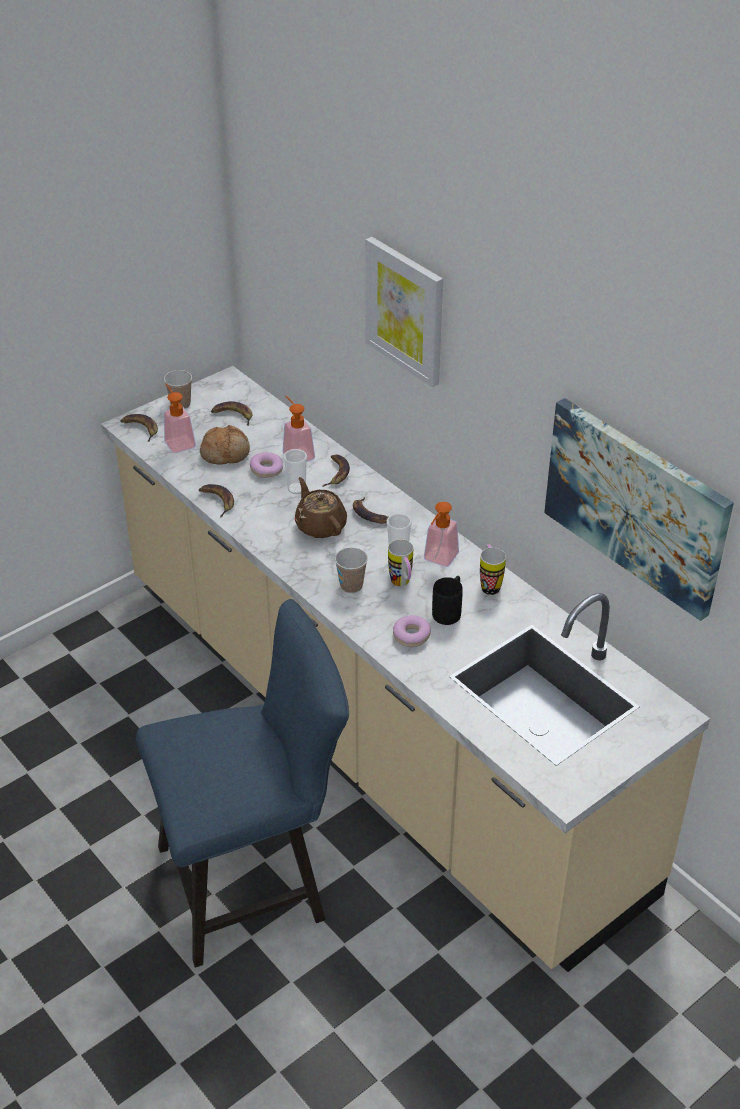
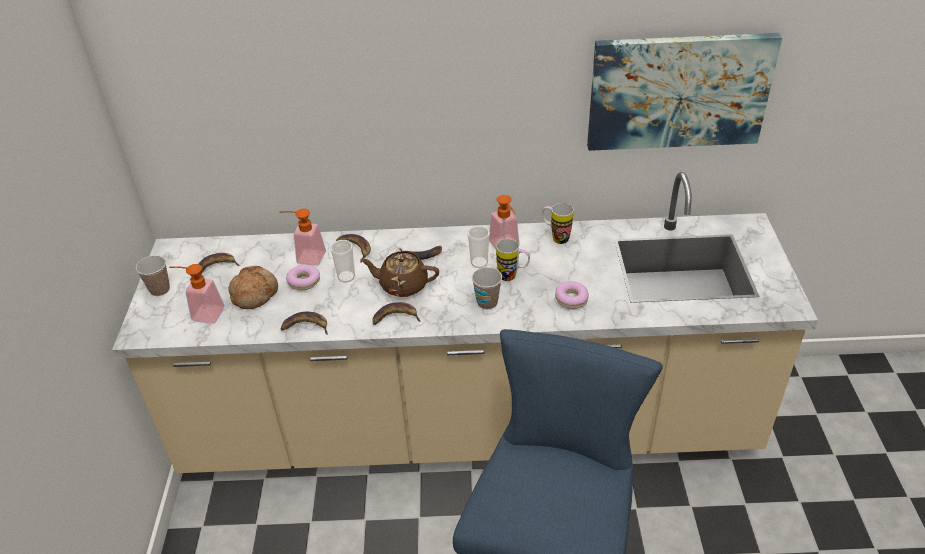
camera: 50 degrees left, 0 degrees up
(140, 428) = (155, 328): banana -> banana (395, 317)
(405, 310) = (388, 61): picture -> none
(449, 610) = (563, 268): black mug -> none

